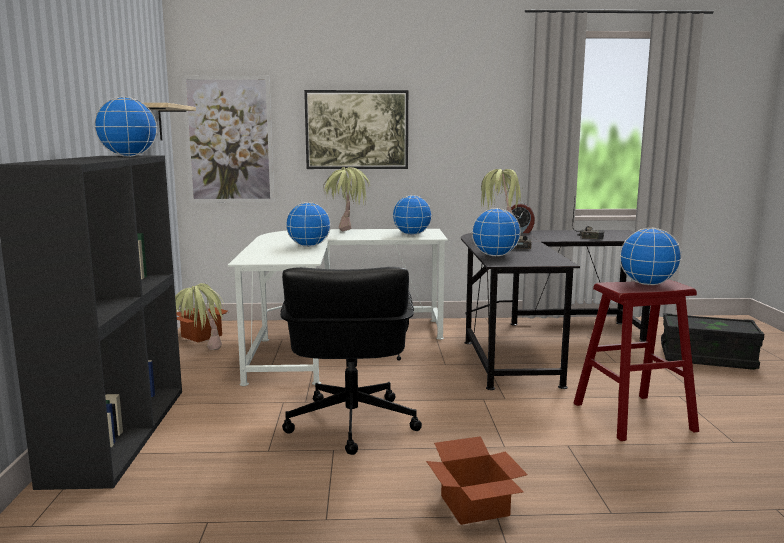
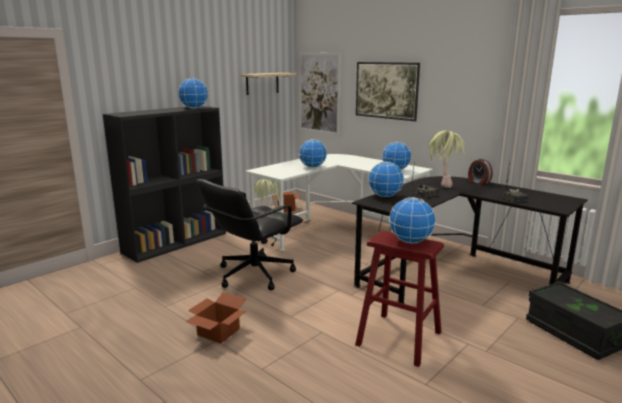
camera: 45 degrees right, 5 degrees up
(346, 233) = (363, 162): potted plant -> none

